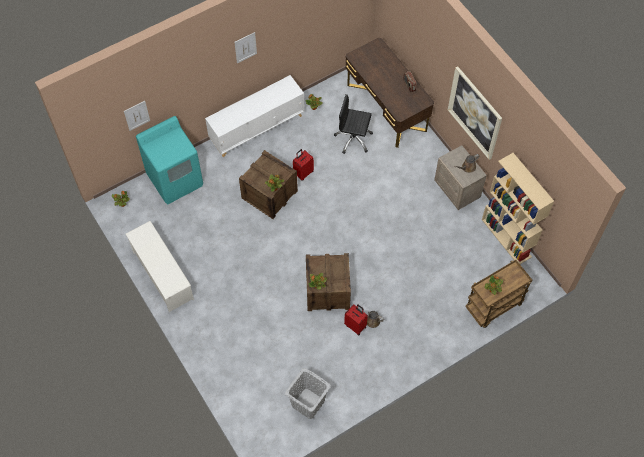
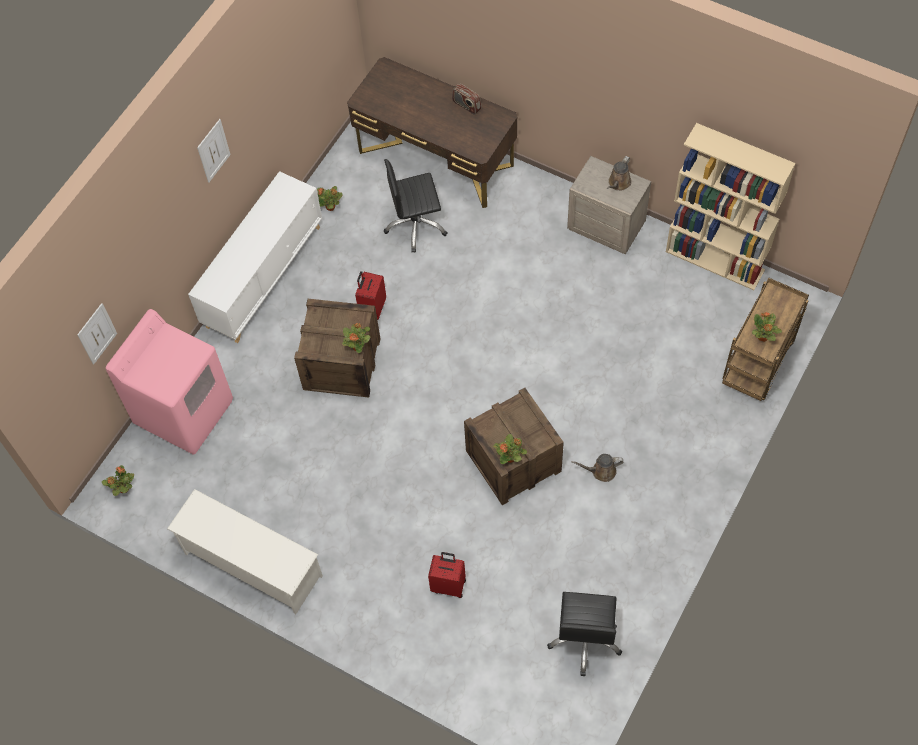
camera: 25 degrees left, 0 degrees up
(175, 180) = (185, 412): turquoise washing machine -> pink washing machine
(307, 403) = (585, 639): grey laundry basket -> black office chair
(356, 325) = (584, 490): red suitcase -> red suitcase (449, 585)
(475, 113) = (602, 94): picture -> none

